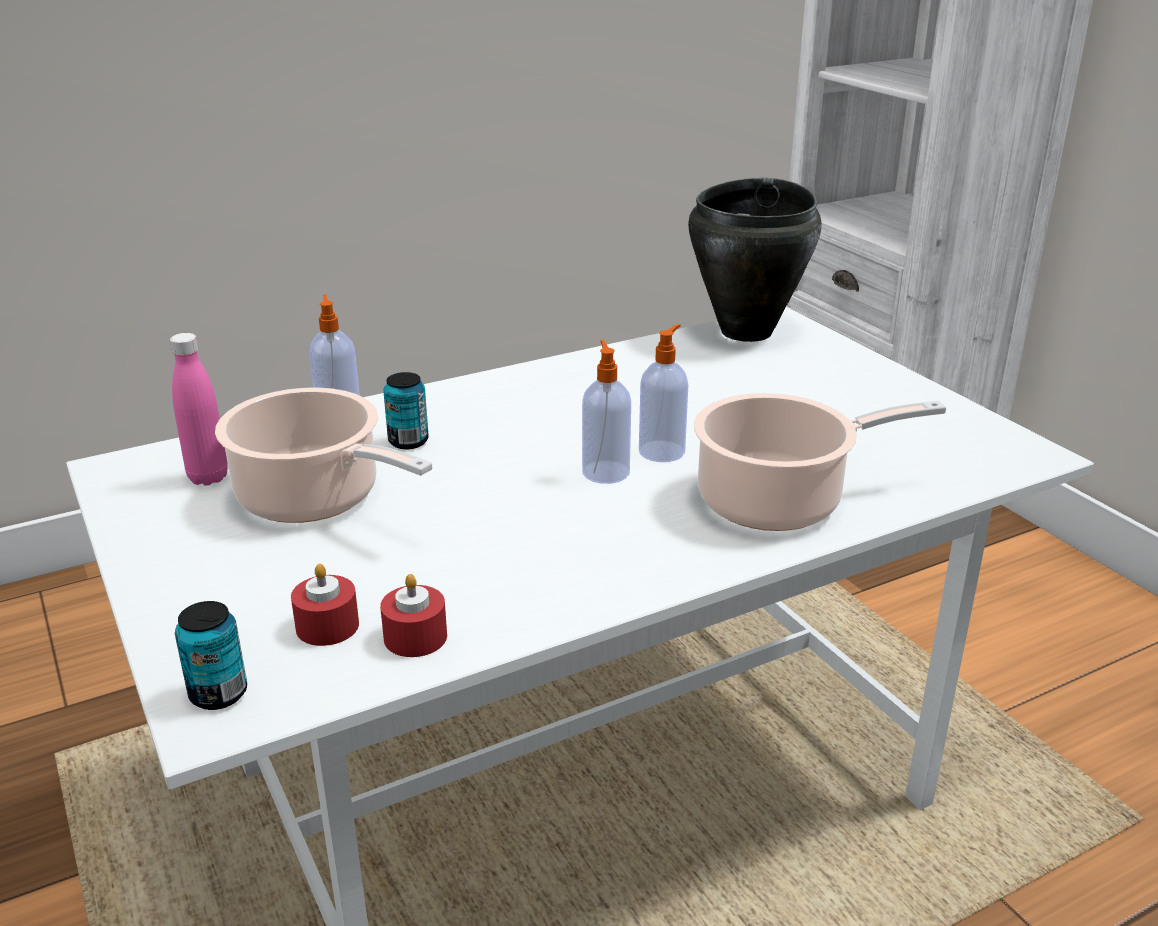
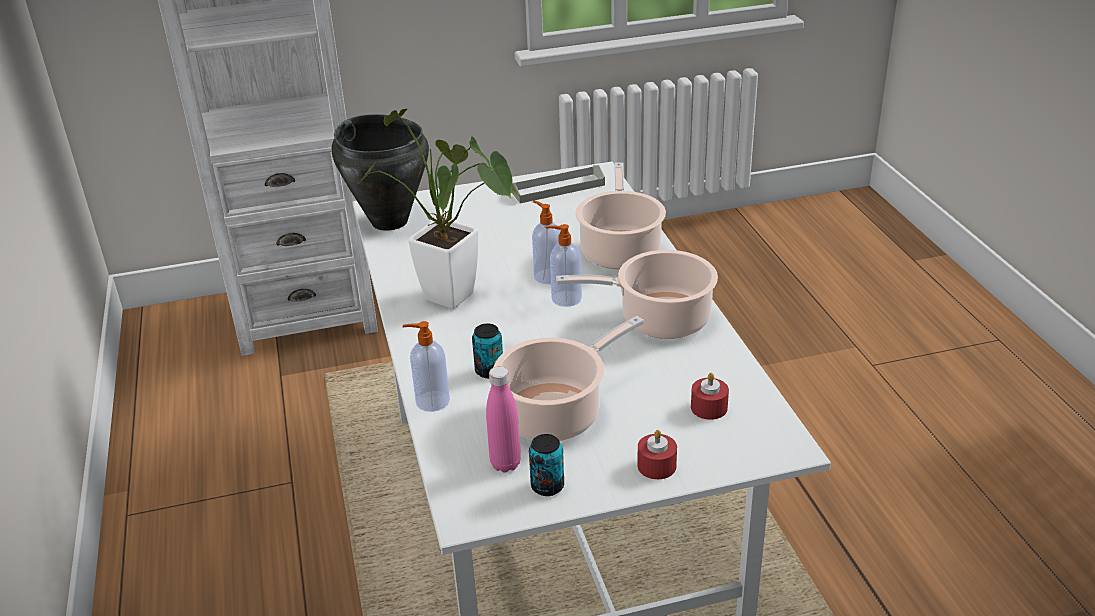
camera: 75 degrees left, 5 degrees up
(218, 694) = (766, 446): can -> can (547, 486)
(415, 637) = (725, 377): red candle -> red candle (656, 466)
(570, 400) = (458, 300): none -> potted plant
(575, 557) = (659, 319): none -> cooking pot
(943, 426) = (557, 188): none -> grey tray

